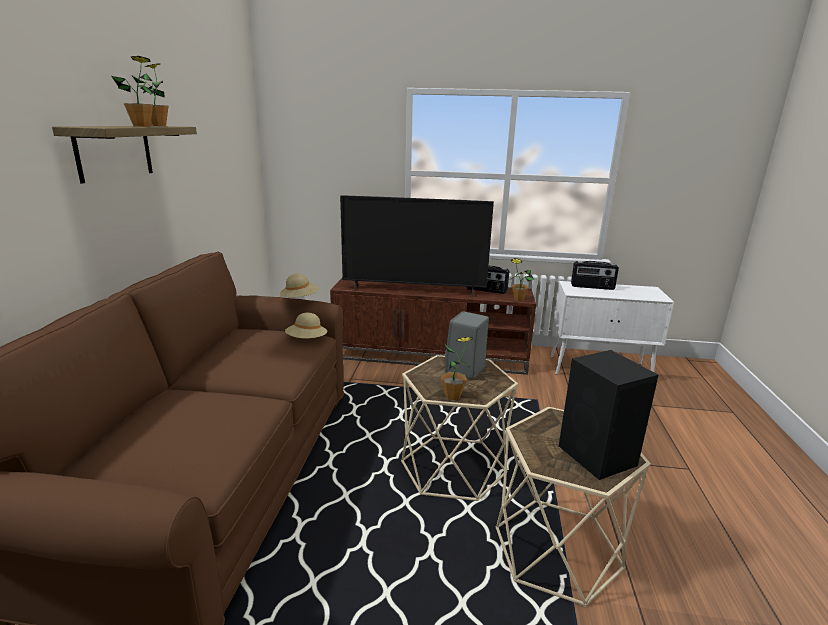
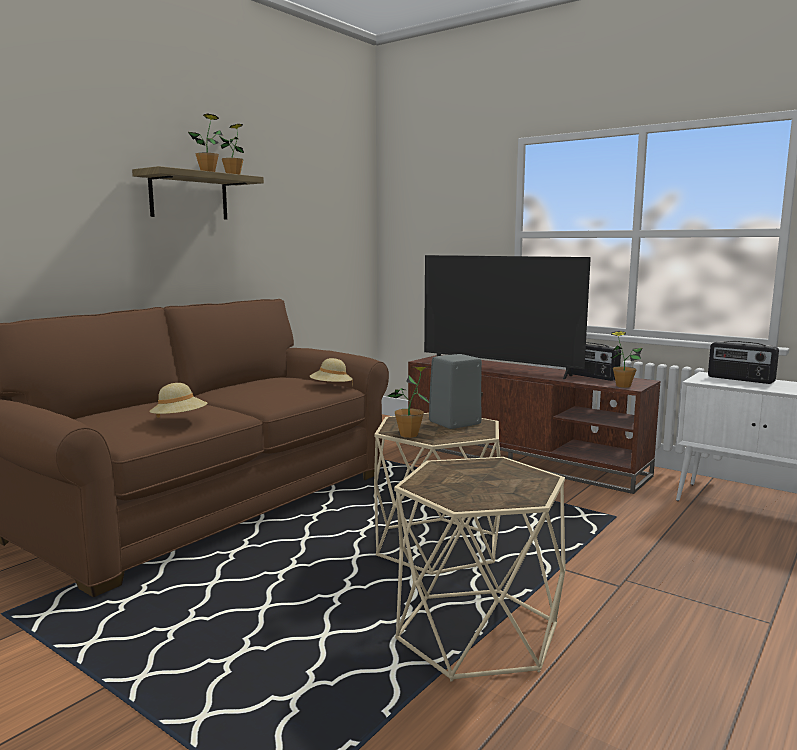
camera: 30 degrees right, 10 degrees down
(300, 299) = (346, 353): beige hat -> beige hat (179, 420)
(598, 456) = (492, 492): black speaker -> none

